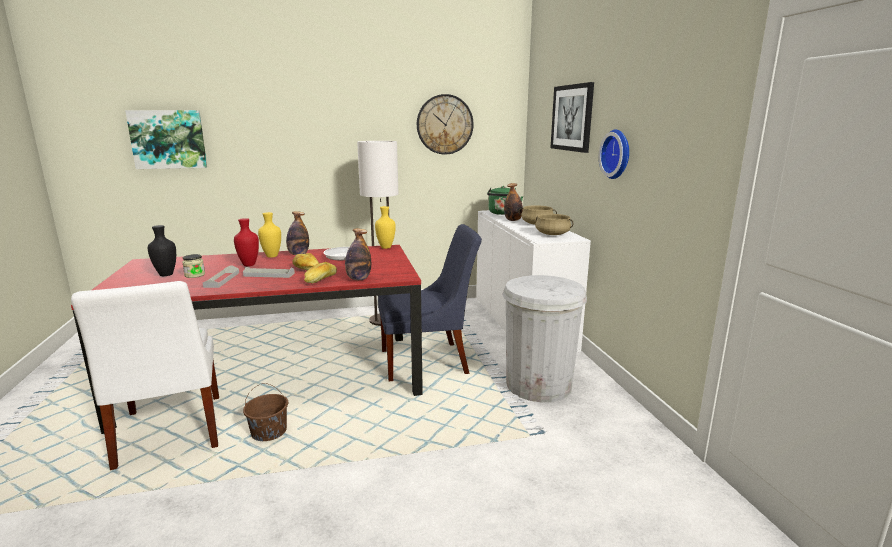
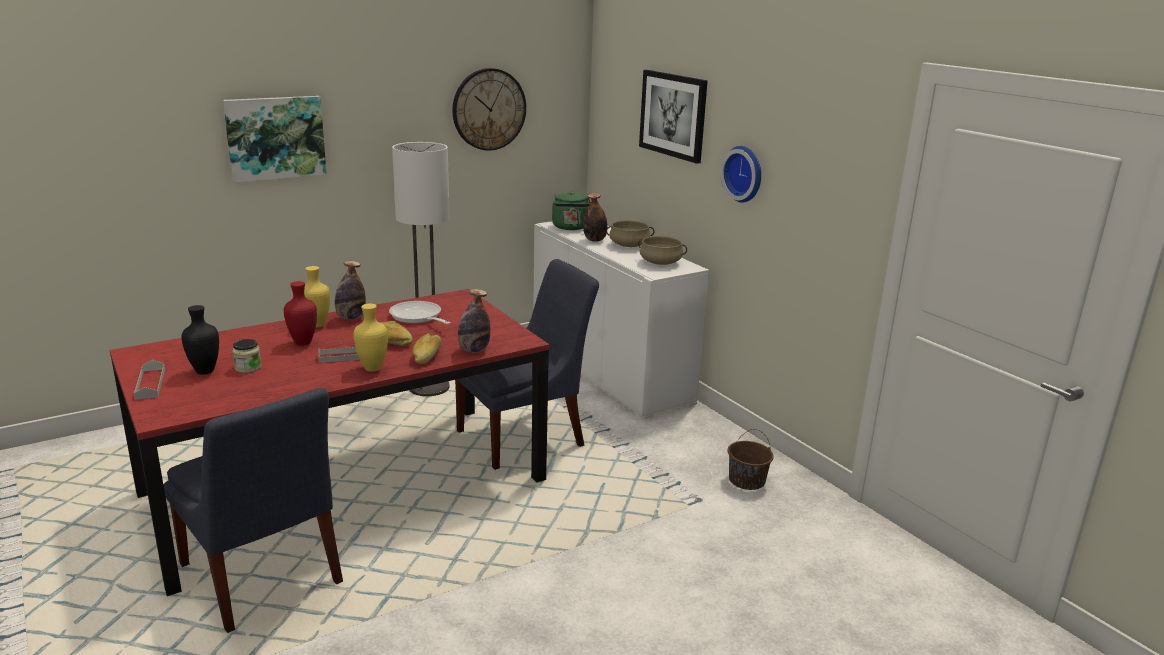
camera: 20 degrees left, 5 degrees up
(168, 139) = (94, 153): picture -> picture (275, 137)
(169, 433) = (262, 578): white chair -> blue chair
(222, 280) = (296, 371): grey tray -> grey tray (150, 383)
(268, 432) = (391, 554): brown bucket -> brown bucket (746, 480)
(385, 247) = (456, 295): yellow vase -> yellow vase (372, 368)
(538, 385) = (669, 447): white trash can -> none

